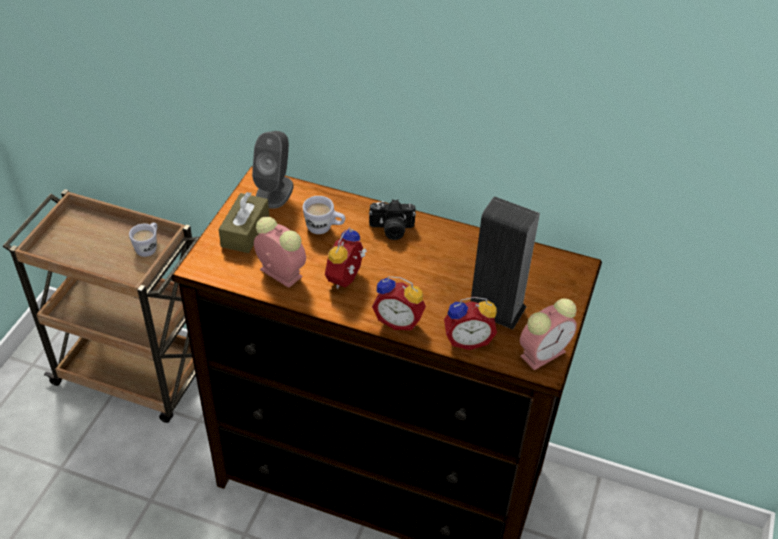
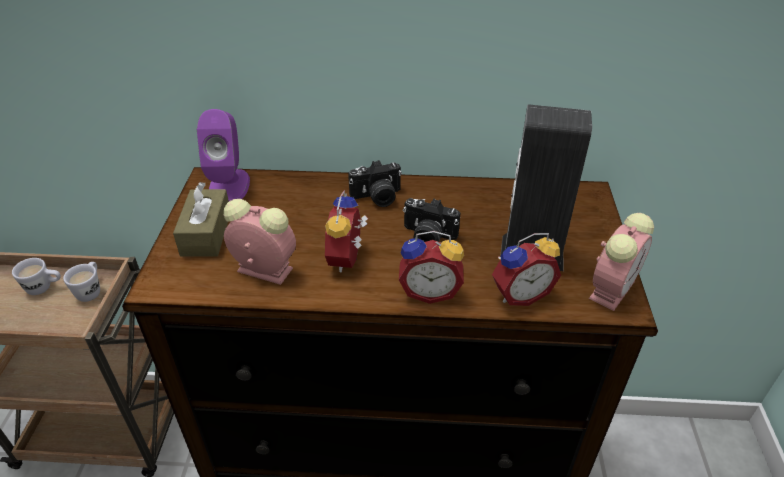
camera: 15 degrees left, 5 degrees down
(274, 191) = (229, 186): grey speaker -> purple speaker
(324, 228) = (300, 211): white mug -> white mug (44, 288)
(417, 275) = (427, 237): none -> camera

